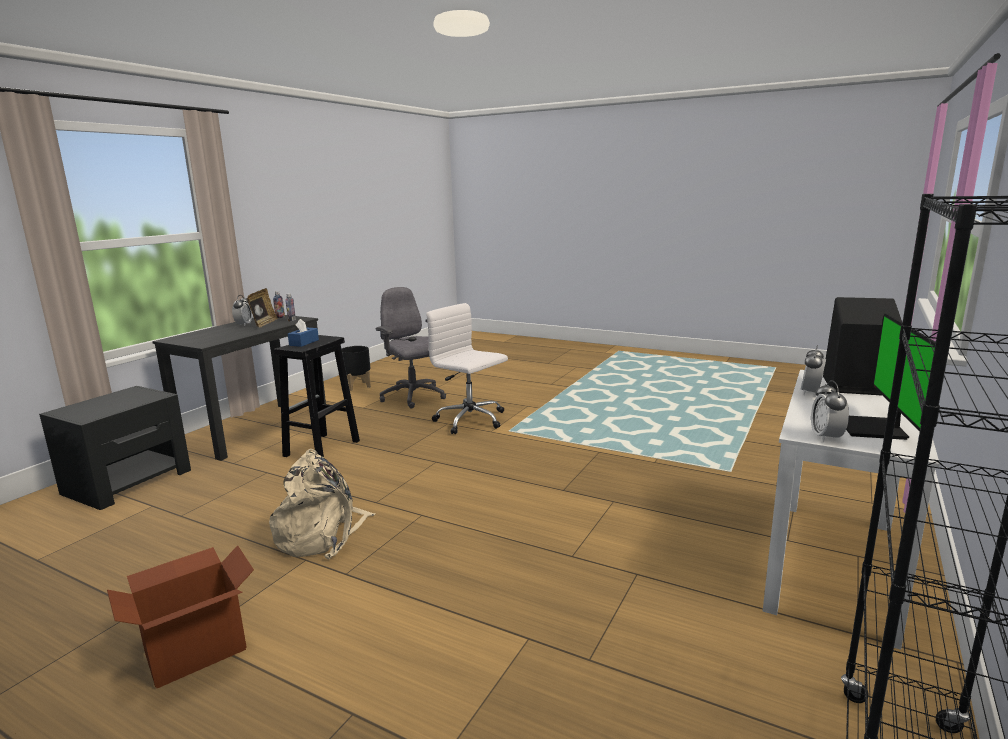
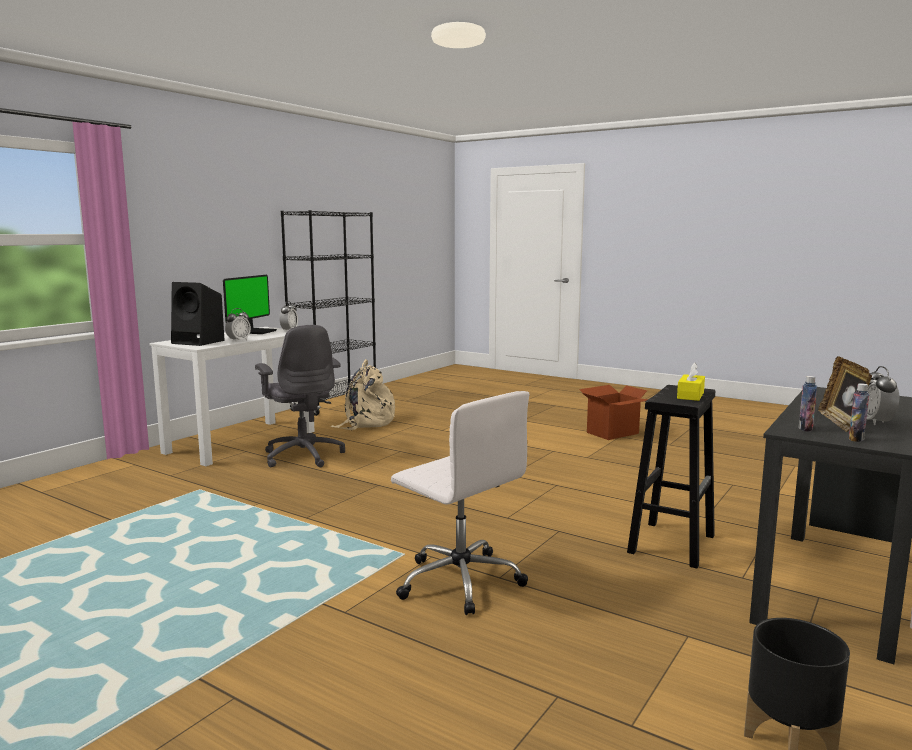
camera: 175 degrees left, 5 degrees down
(304, 342) = (690, 395): blue tissue box -> yellow tissue box
(322, 535) = (587, 467): beige backpack -> beige backpack (366, 422)
(413, 397) = (590, 665): grey office chair -> grey office chair (303, 456)

